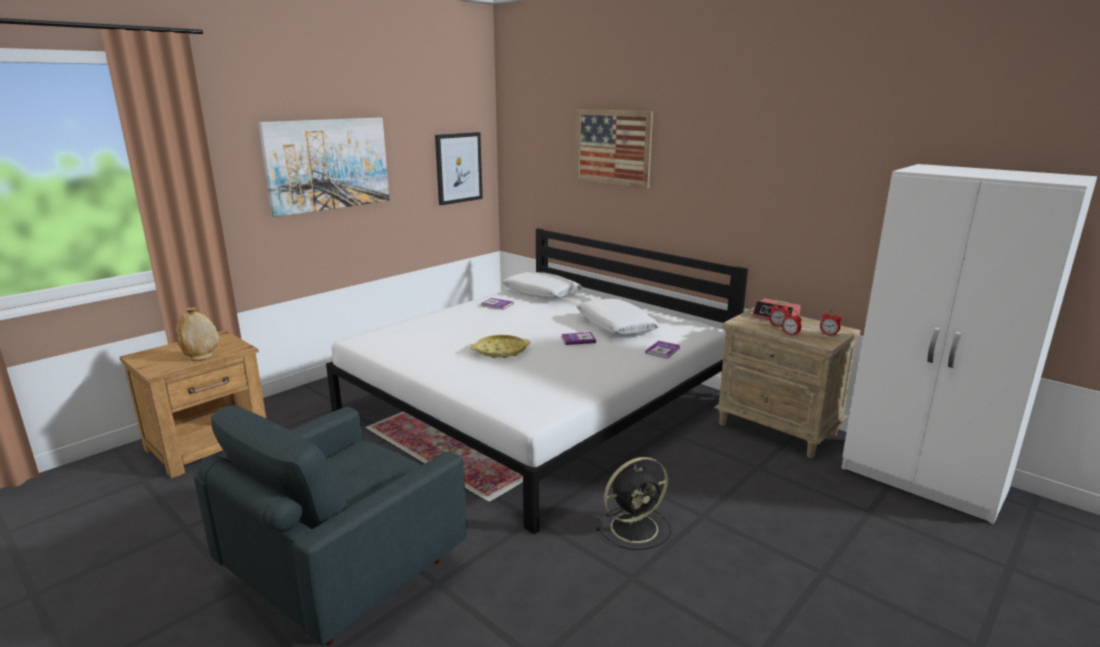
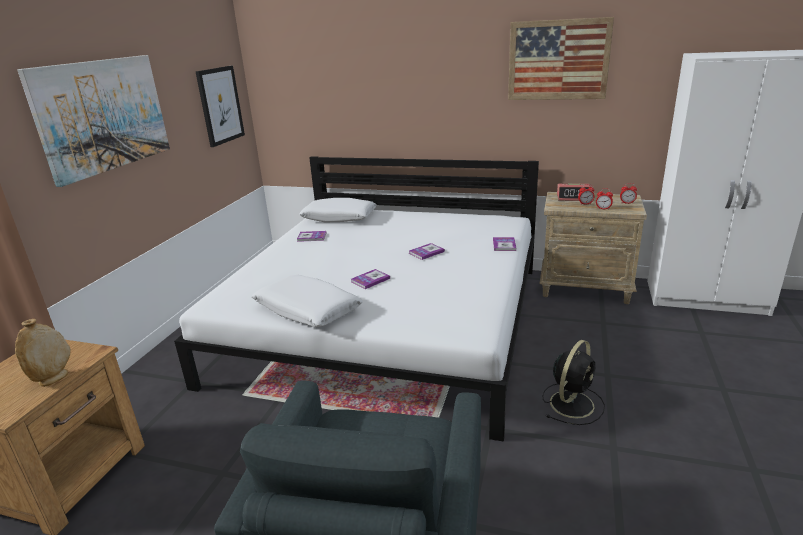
camera: 25 degrees left, 5 degrees up
(500, 351) = (370, 280): yellow tray -> book
(612, 147) = (387, 67): picture -> picture (558, 60)
(615, 326) = (441, 232): white pillow -> white pillow (307, 310)

